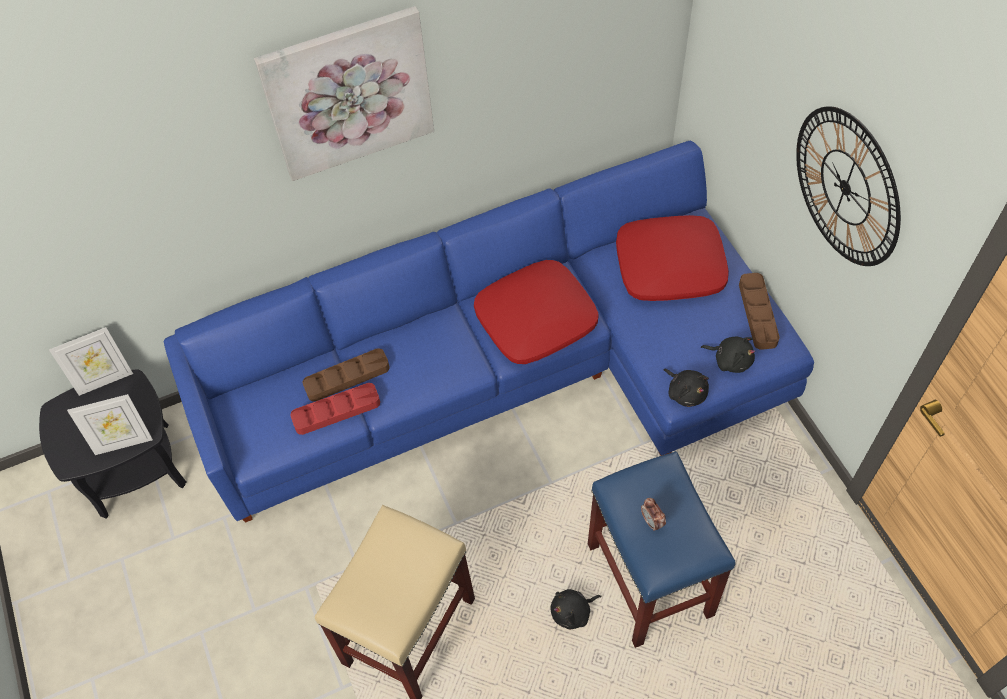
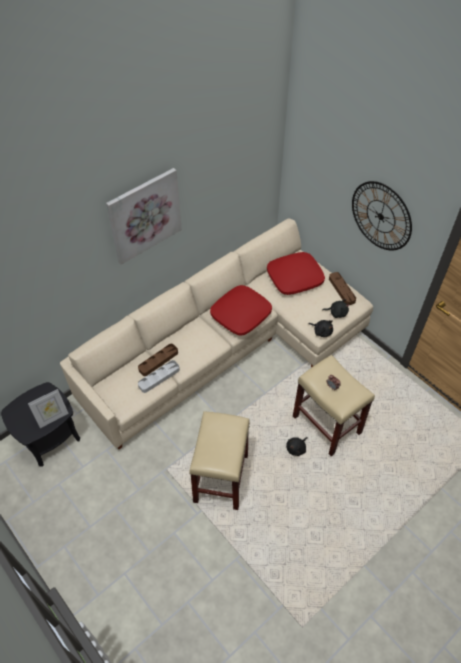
camera: 20 degrees left, 5 degrees down
(104, 380) = (31, 391): picture frame -> none
(336, 411) = (159, 377): red tray -> grey tray
(524, 364) = (233, 342): blue sofa -> beige sofa
(651, 580) = (327, 425): blue stool -> beige stool

